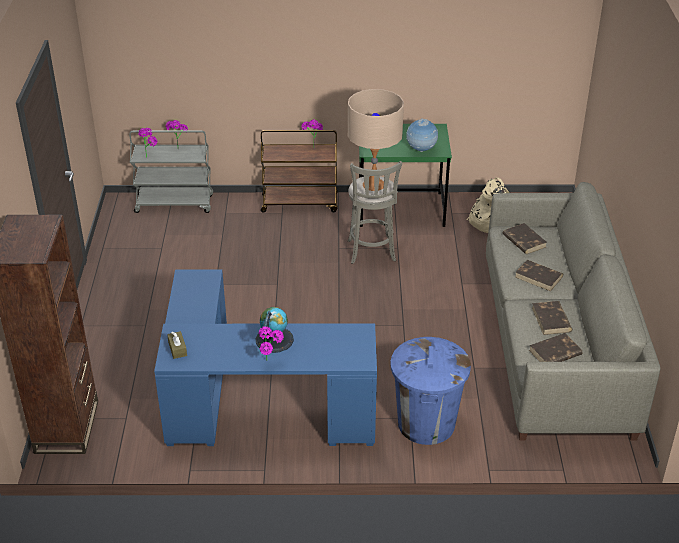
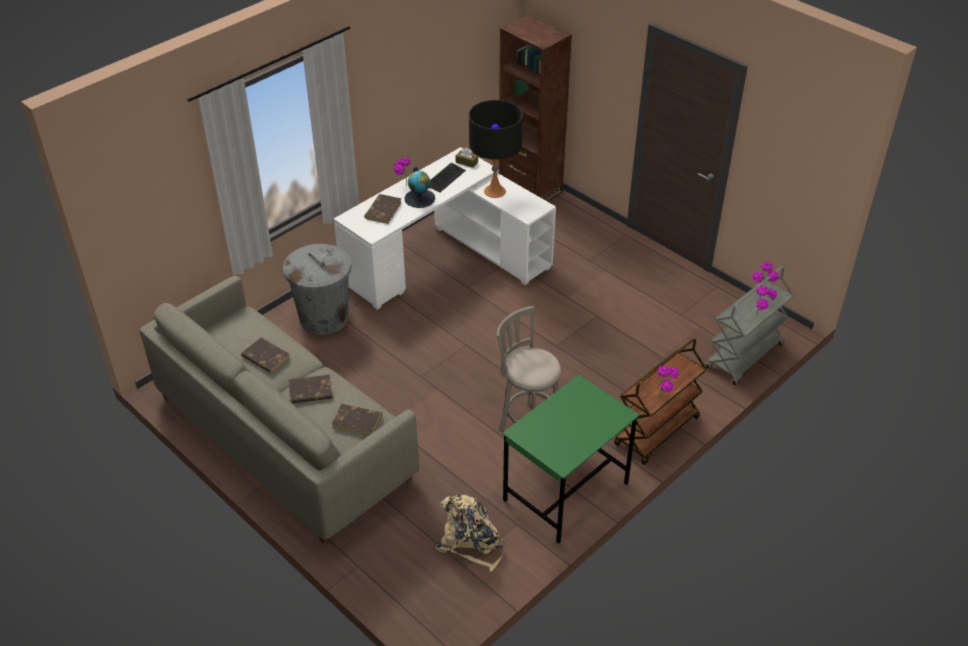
camera: 135 degrees right, 5 degrees up
(196, 313) = (494, 191): none -> black table lamp
(222, 345) = (445, 178): none -> keyboard
(251, 407) = (445, 259): blue desk -> white desk
(373, 184) = (533, 365): beige table lamp -> none
(421, 150) = (538, 421): globe -> none
(426, 424) = (324, 318): blue trash can -> grey trash can
(554, 353) = (241, 332): brown book -> brown book (383, 210)

